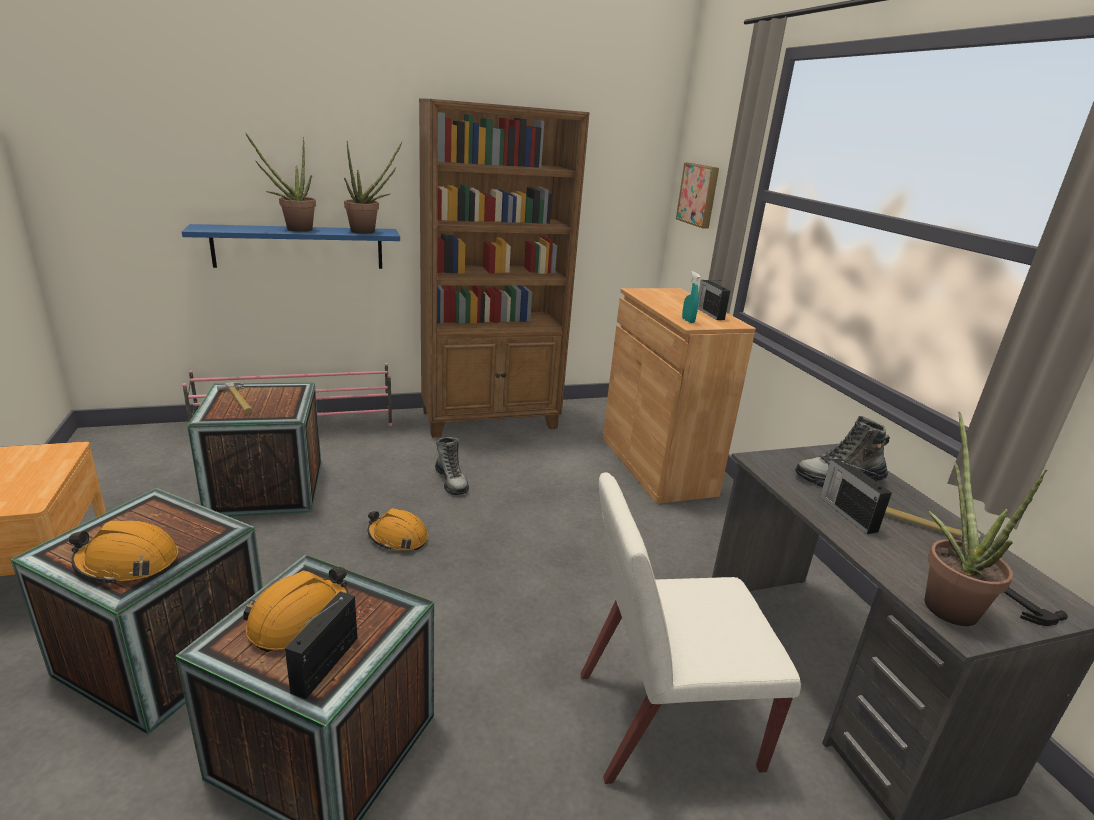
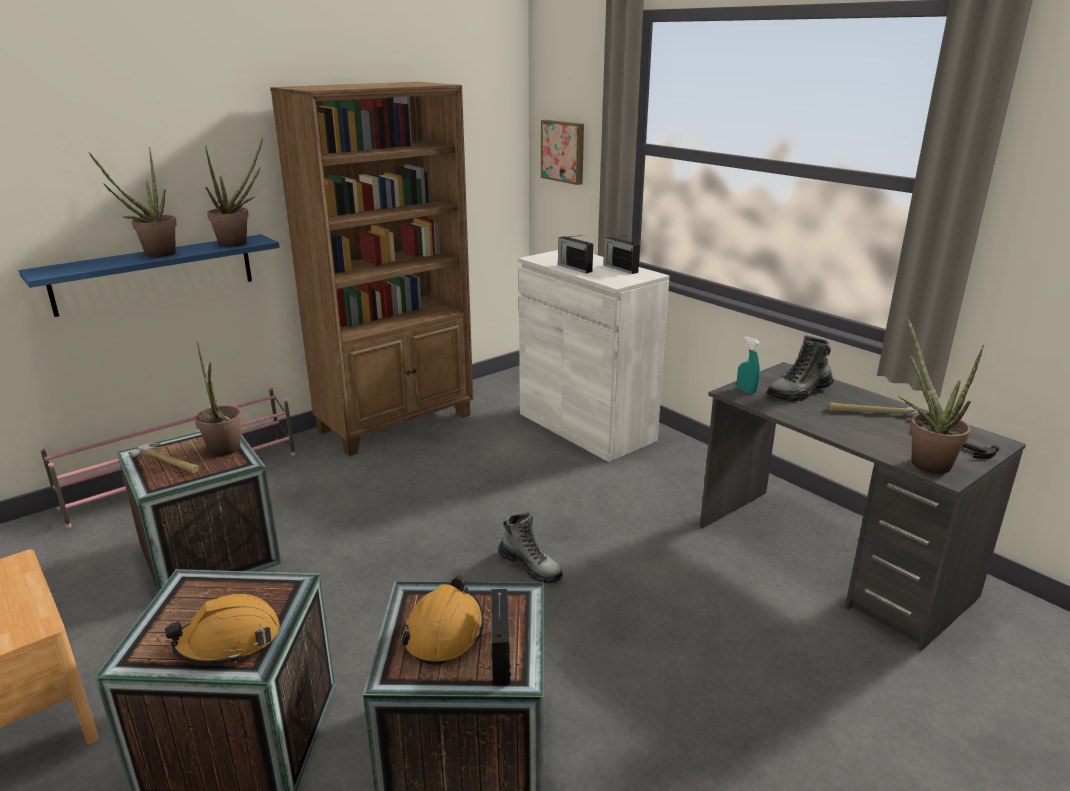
camera: 20 degrees left, 0 degrees up
(286, 403) = (225, 452): none -> potted plant
(398, 538) = (392, 561): orange hard hat -> none
(451, 481) = (404, 494): boot -> boot (530, 566)
(656, 465) = (586, 427): brown cabinet -> white cabinet
(663, 721) = (726, 633): white chair -> none
(688, 320) = (609, 279): turquoise spray bottle -> turquoise spray bottle (746, 390)
(847, 513) = (823, 417): radio -> radio (574, 268)

